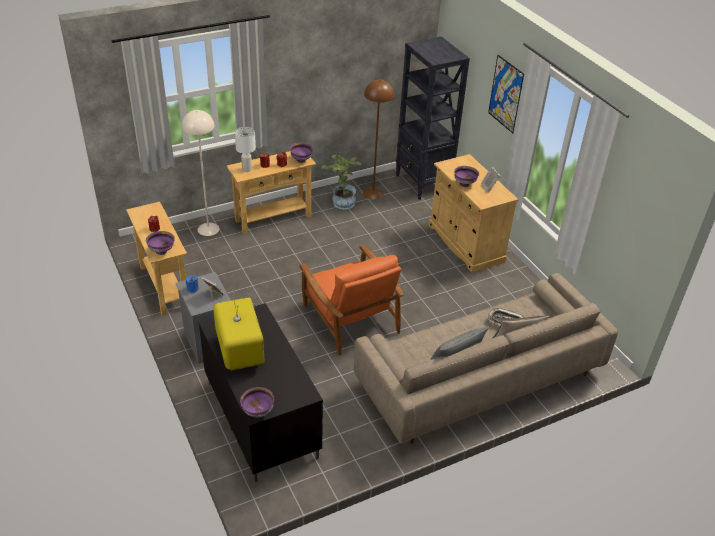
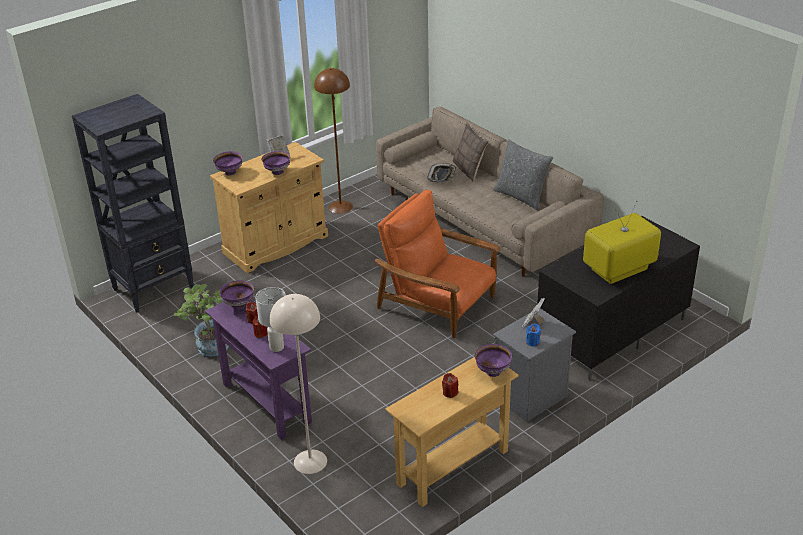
camera: 100 degrees left, 5 degrees down
(257, 412) = (682, 244): purple bowl -> purple bowl (230, 173)
(273, 218) = (266, 403): beige console table -> purple console table
(349, 318) = (438, 303): orange armchair -> orange armchair turned 105 degrees counterclockwise
(373, 193) = (185, 325): brown floor lamp -> brown floor lamp (340, 207)
(506, 94) = (209, 78): picture -> none

